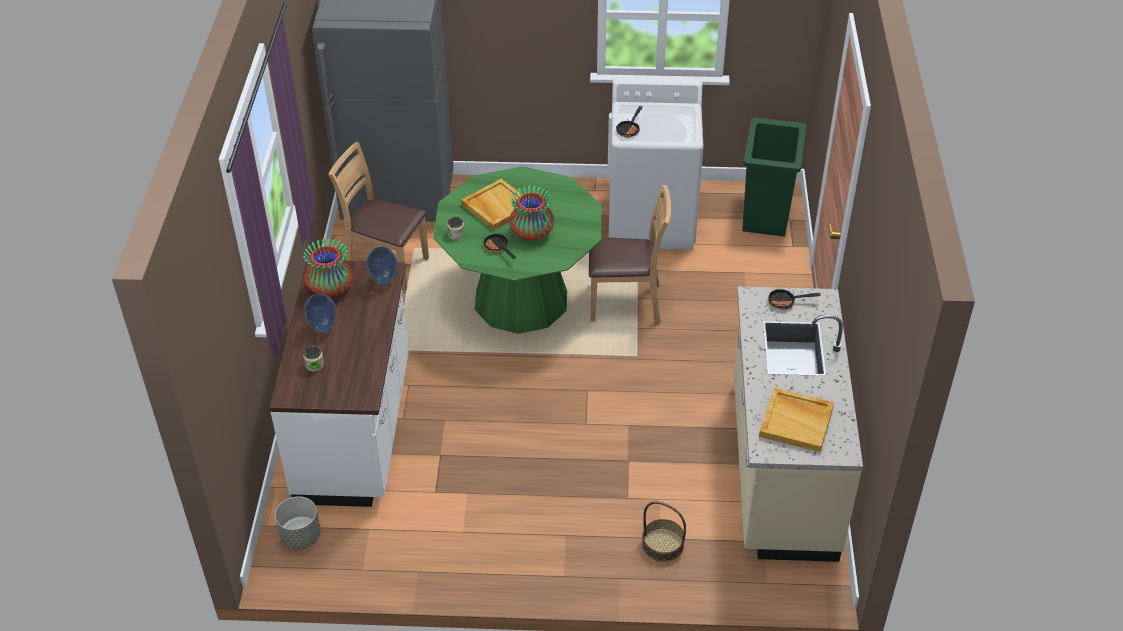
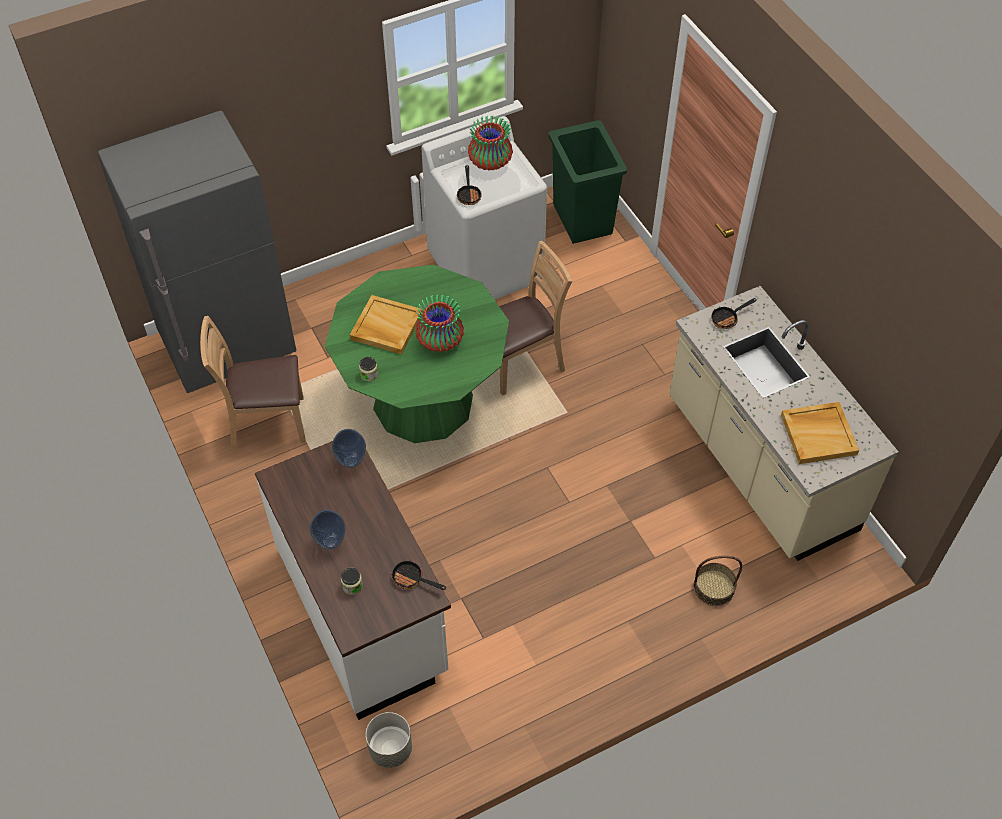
camera: 30 degrees left, 10 degrees up
(331, 287) = (303, 493): vase -> vase (490, 162)
(498, 248) = (420, 372): frying pan -> frying pan (412, 579)

